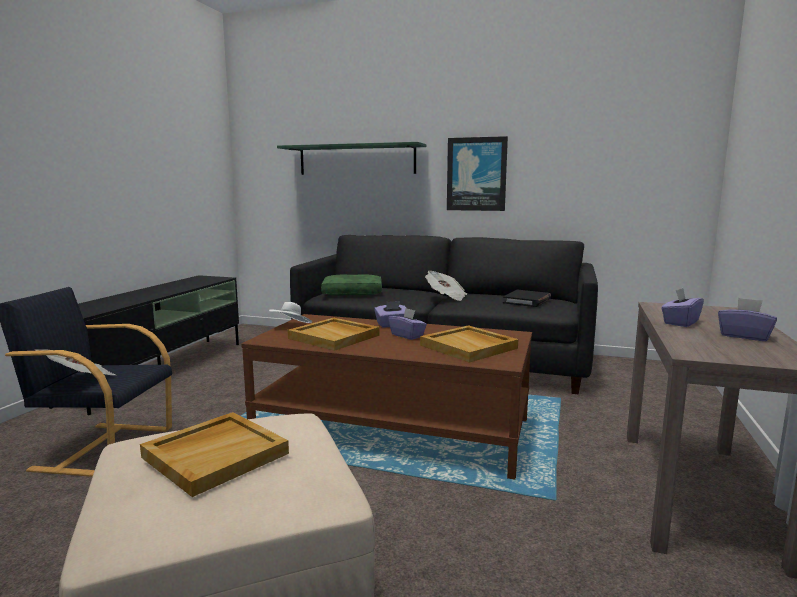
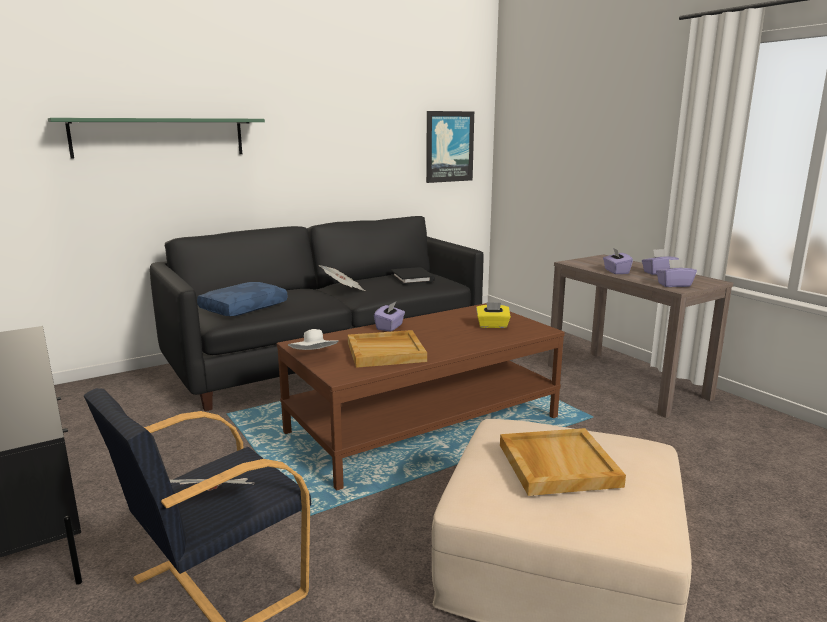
camera: 50 degrees left, 5 degrees up
(353, 292) = (243, 307): green pillow -> blue pillow
(407, 335) = (430, 332): purple tissue box -> purple tissue box (674, 285)
(469, 347) = (492, 326): beige tray -> yellow tissue box
(476, 174) = (309, 153): picture -> picture (449, 146)

